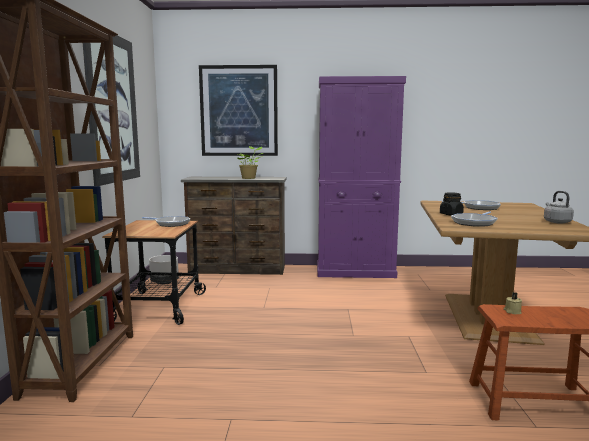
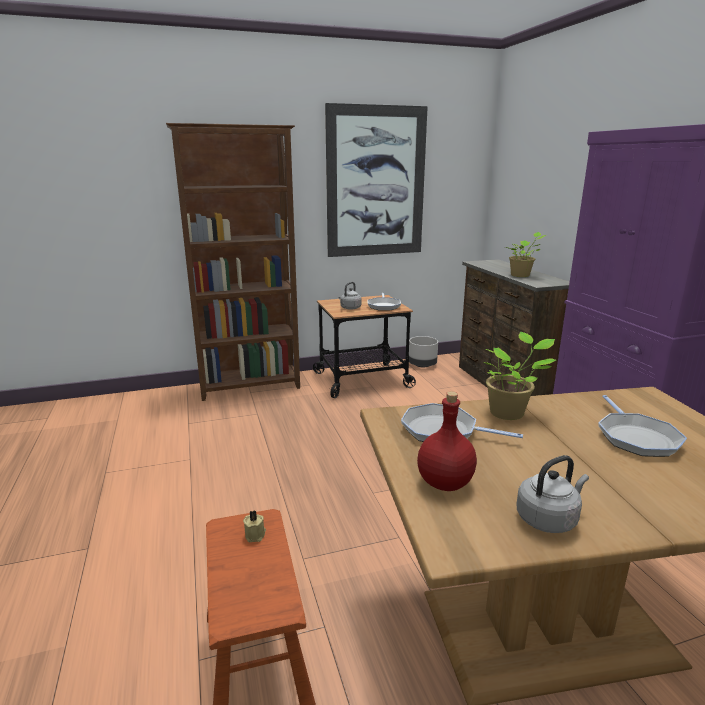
camera: 70 degrees right, 10 degrees up
(156, 231) = (350, 308): none -> grey kettle
(239, 111) = (552, 180): picture -> none
(451, 214) = (509, 412): black jar -> potted plant
(533, 227) = (445, 484): none -> red bottle

